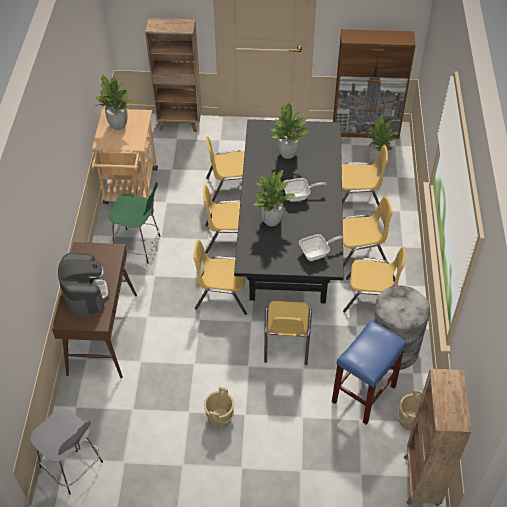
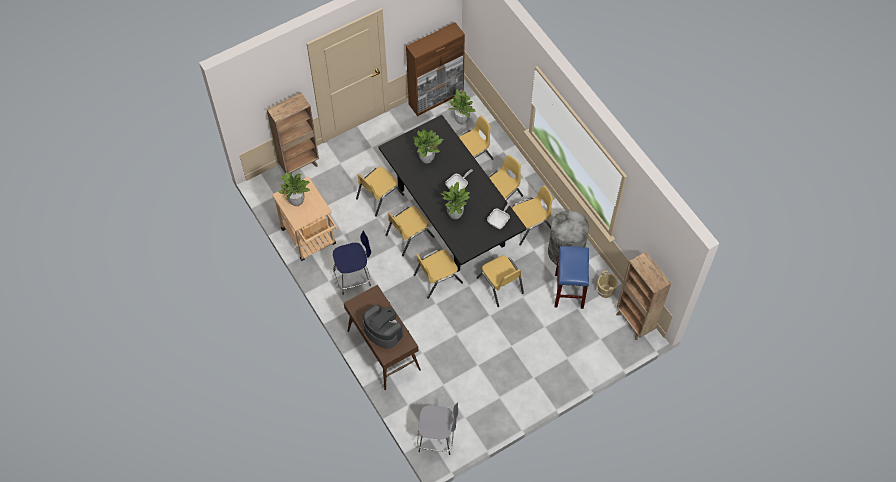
camera: 35 degrees left, 10 degrees up
(139, 246) = (354, 277): green stool -> blue stool
(220, 418) = (498, 357): beige bucket -> none

